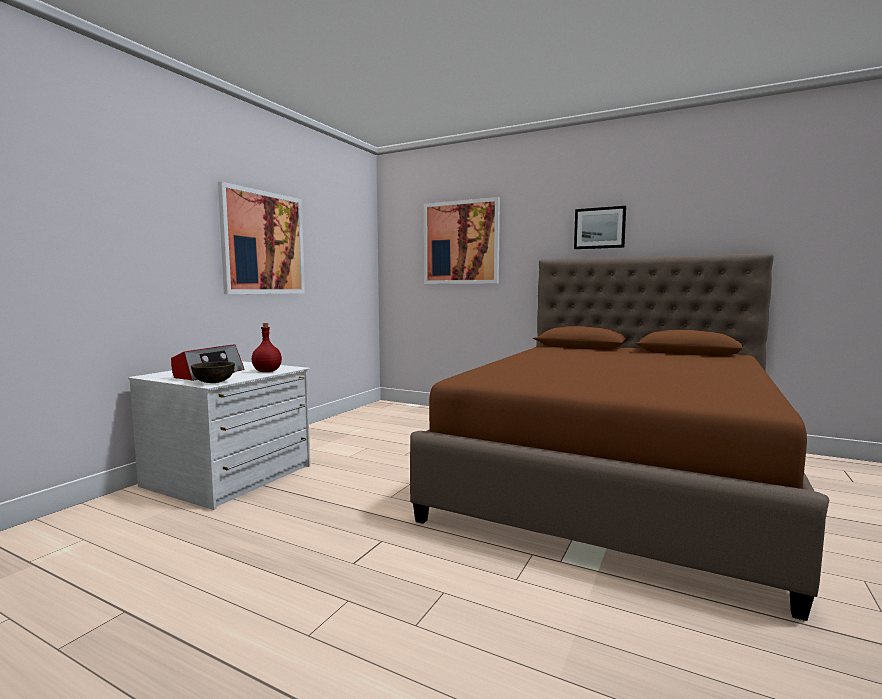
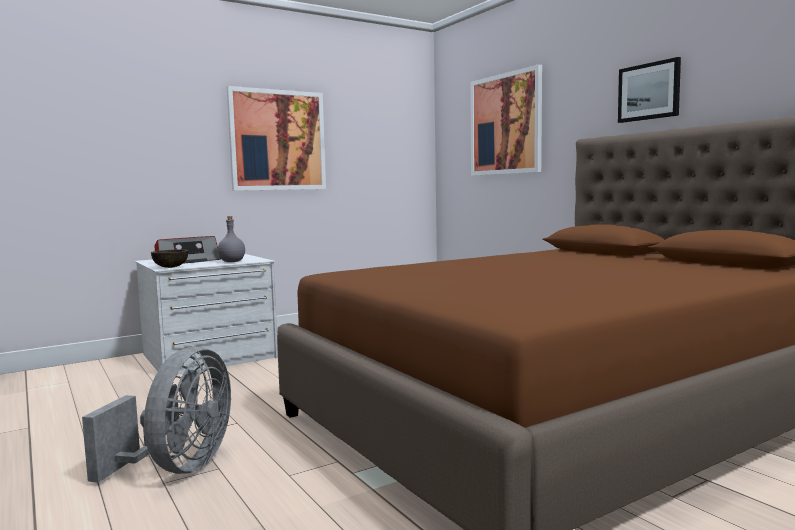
camera: 30 degrees right, 0 degrees up
(267, 371) = (232, 262): red bottle -> grey bottle
(403, 604) = (178, 468): none -> grey fan

